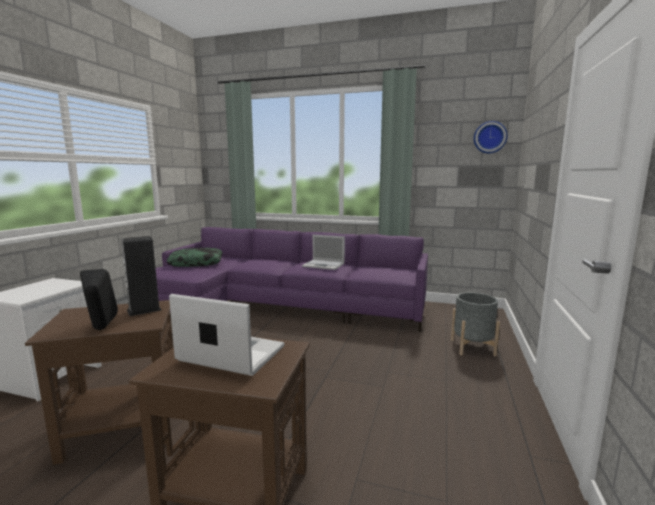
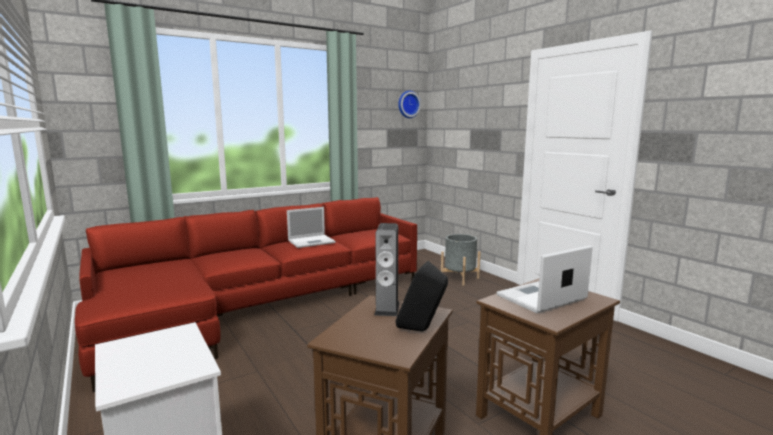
camera: 50 degrees left, 0 degrees up
(196, 263) = (141, 280): pillow -> none
(279, 306) = (258, 305): purple sofa -> red sofa

